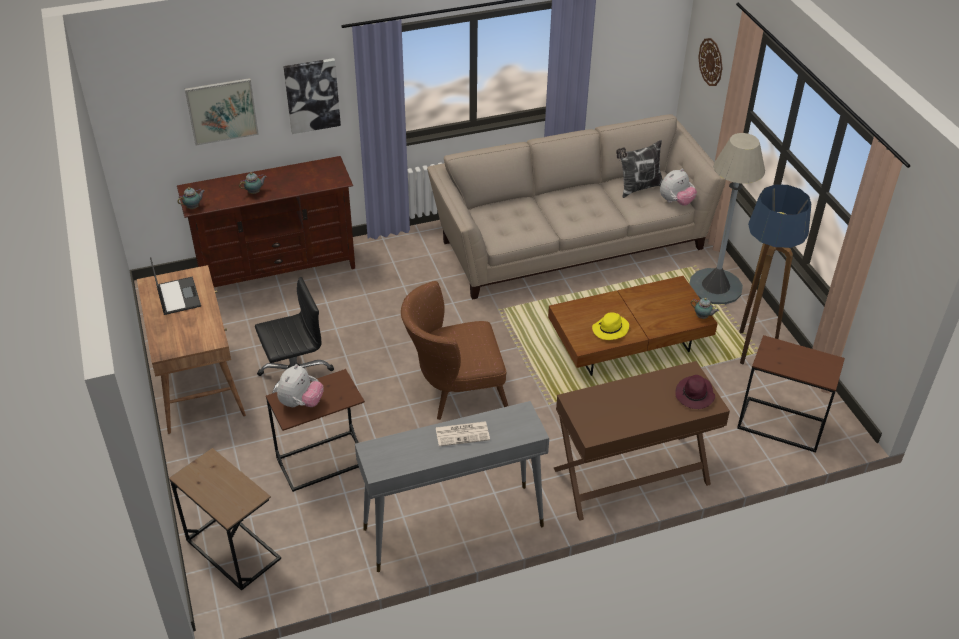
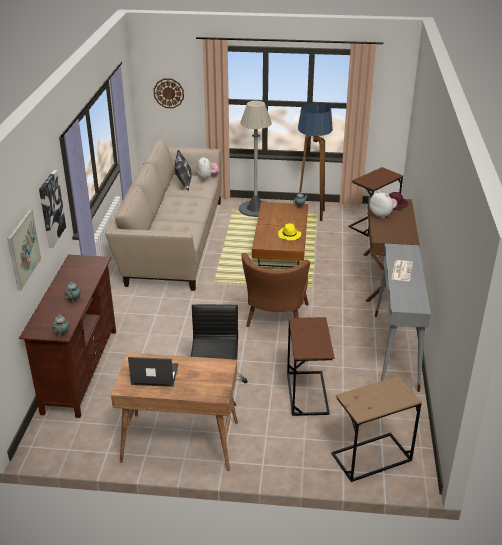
camera: 65 degrees left, 10 degrees down
(301, 403) = (312, 343): plush toy -> plush toy (382, 215)

